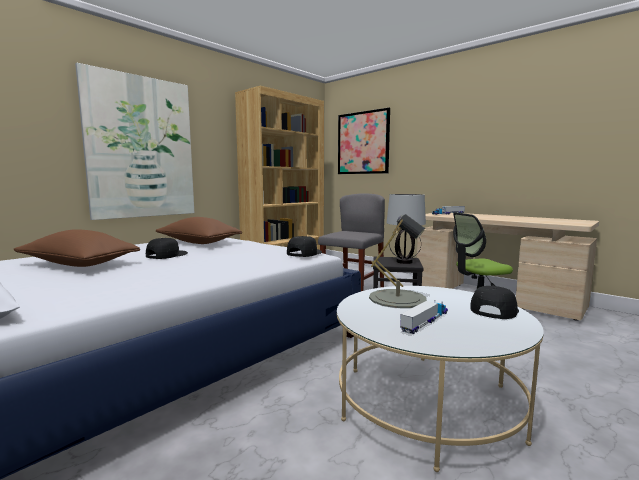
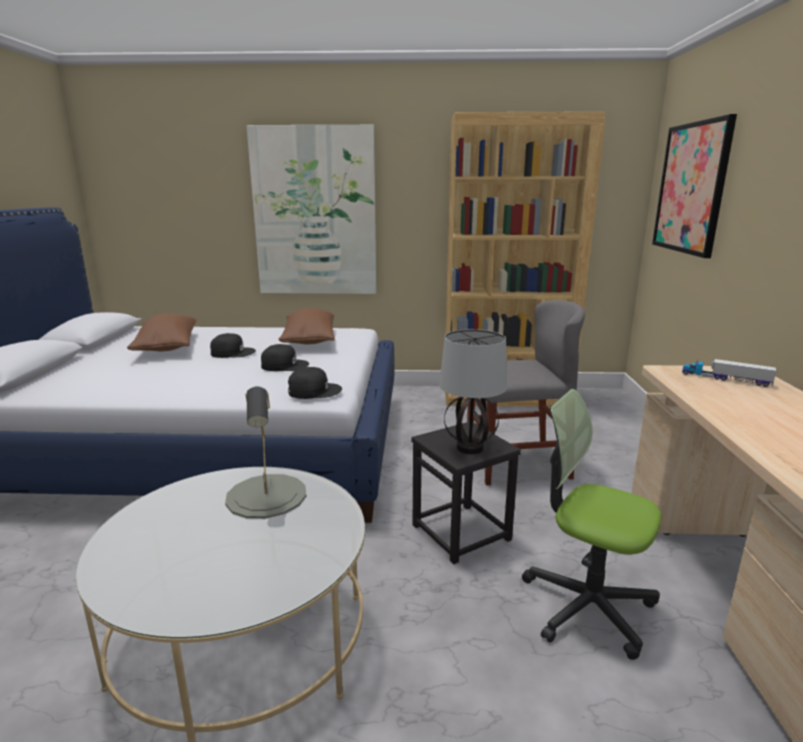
camera: 50 degrees right, 10 degrees up
(425, 322) = (183, 537): toy truck -> none
(493, 309) = (280, 574): black cap -> black cap (284, 365)

